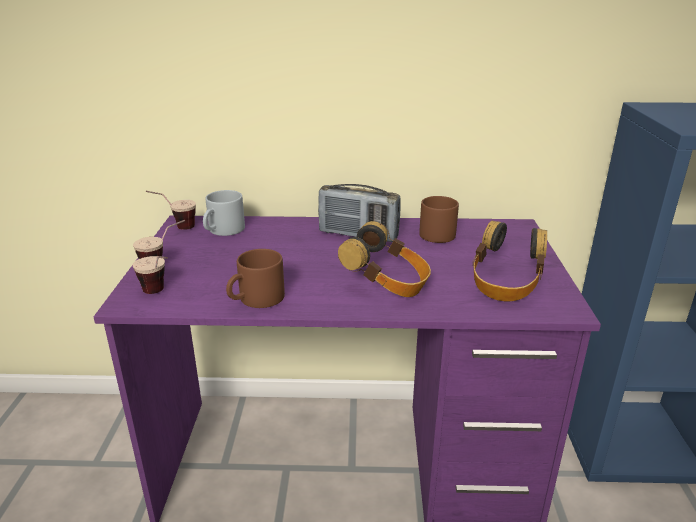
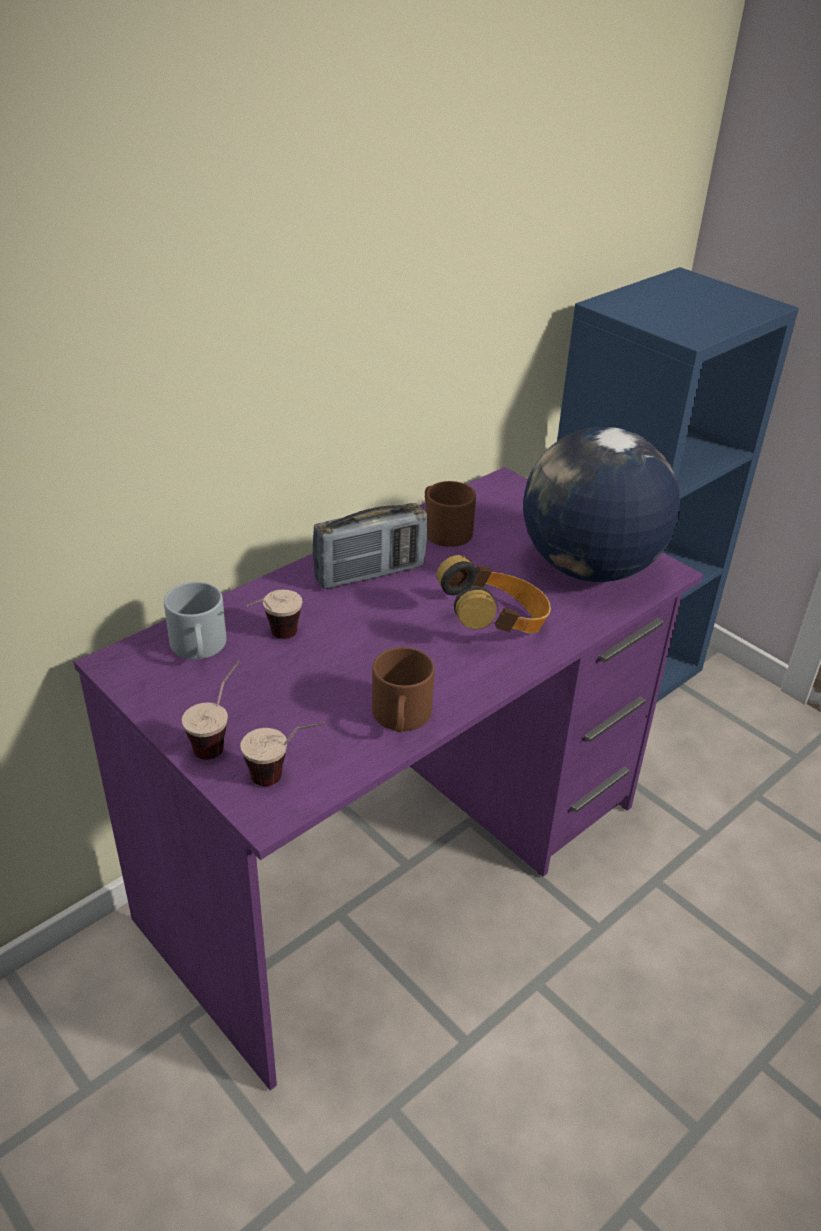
camera: 45 degrees left, 10 degrees up
(175, 227) = (124, 676): cup -> cup (274, 640)
(505, 284) = (589, 568): headphones -> globe

